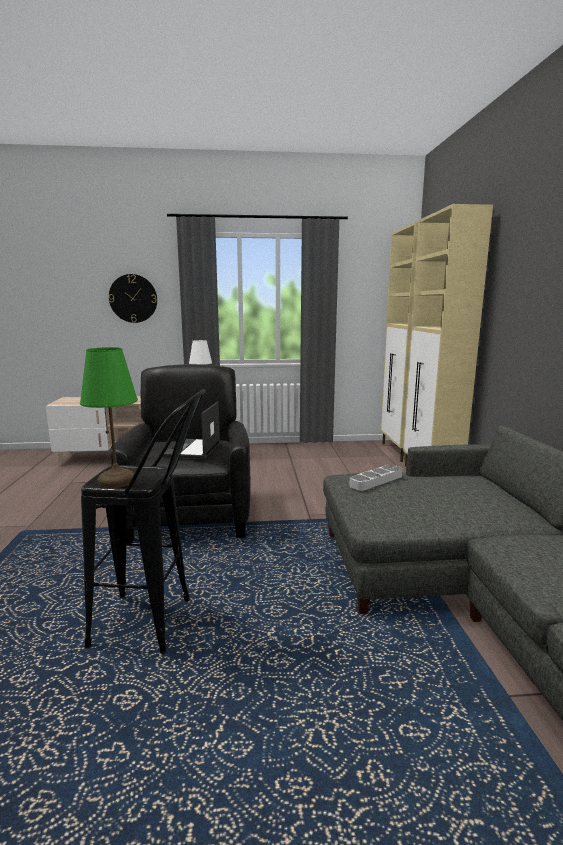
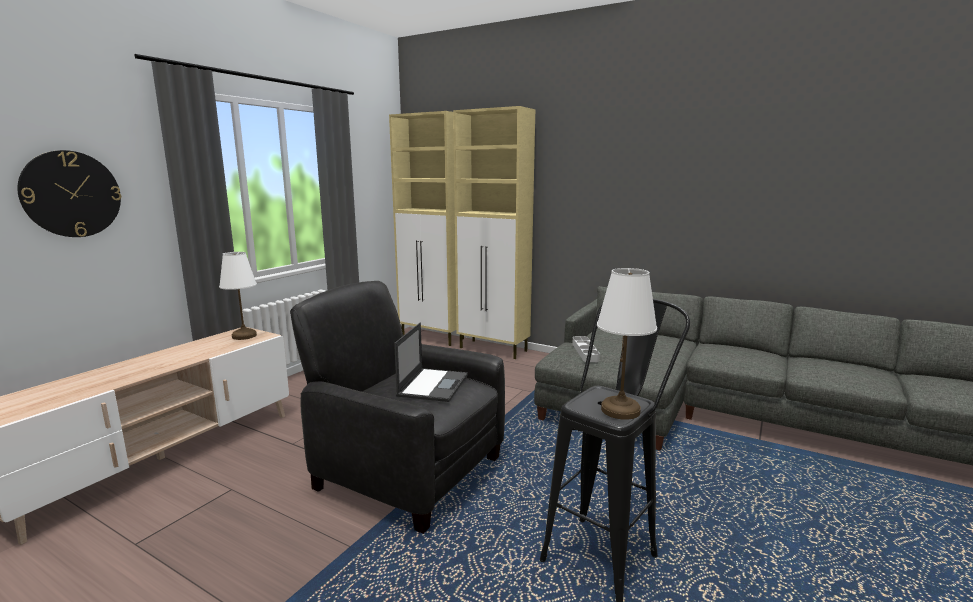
camera: 55 degrees left, 0 degrees up
(117, 481) = (620, 410): green table lamp -> white table lamp
(192, 449) = (433, 385): laptop -> laptop turned 120 degrees counterclockwise

